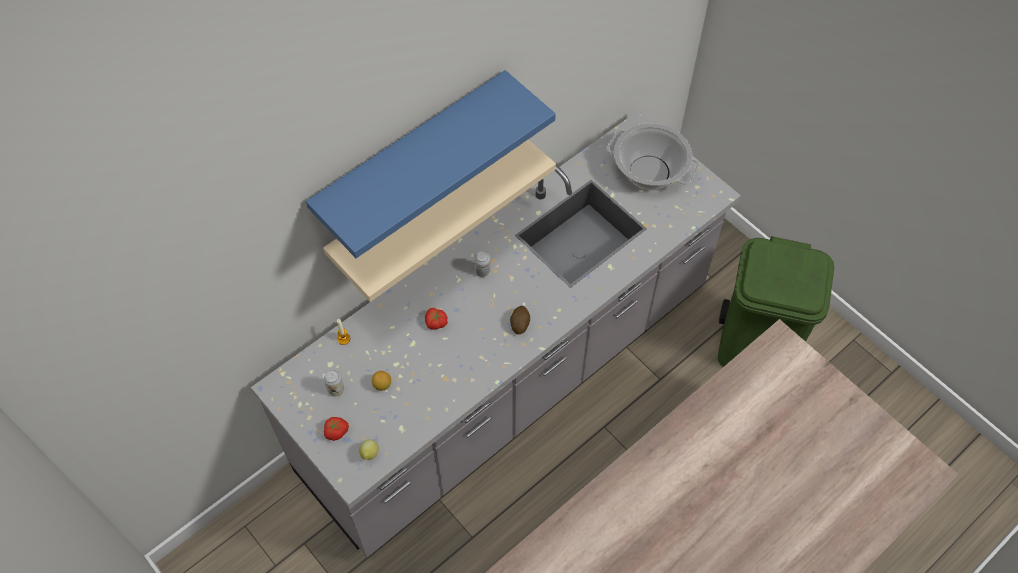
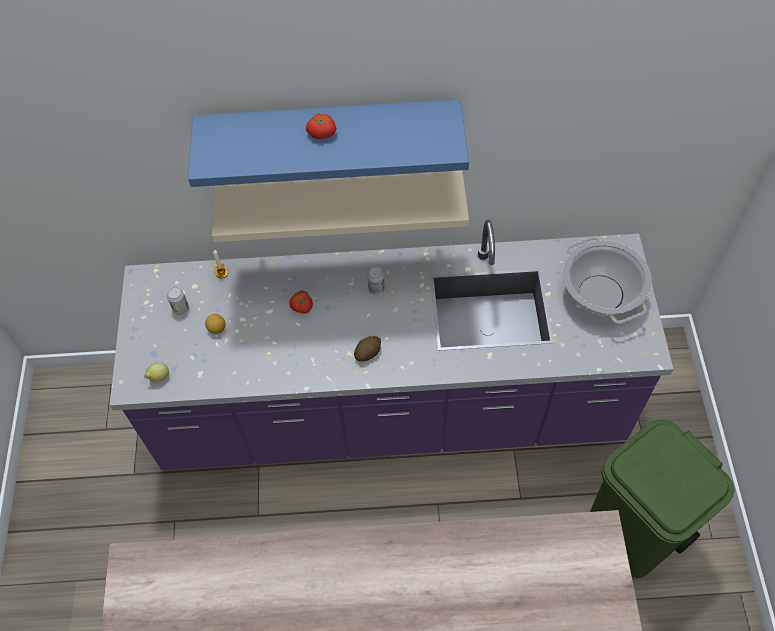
camera: 40 degrees right, 0 degrees up
(336, 431) = (152, 341): tomato -> tomato (322, 132)
(509, 380) = (391, 410): grey counter -> purple counter

